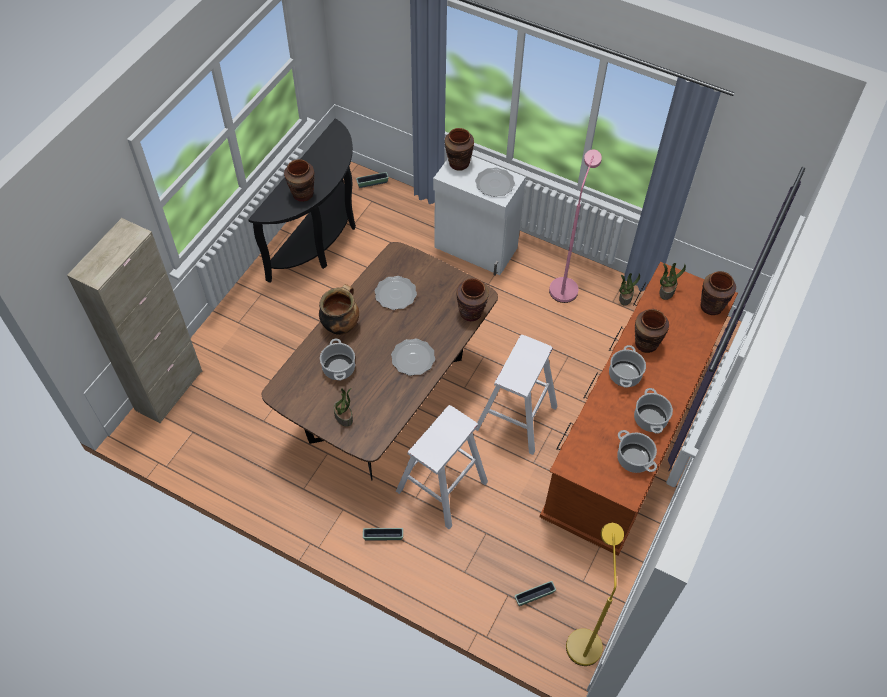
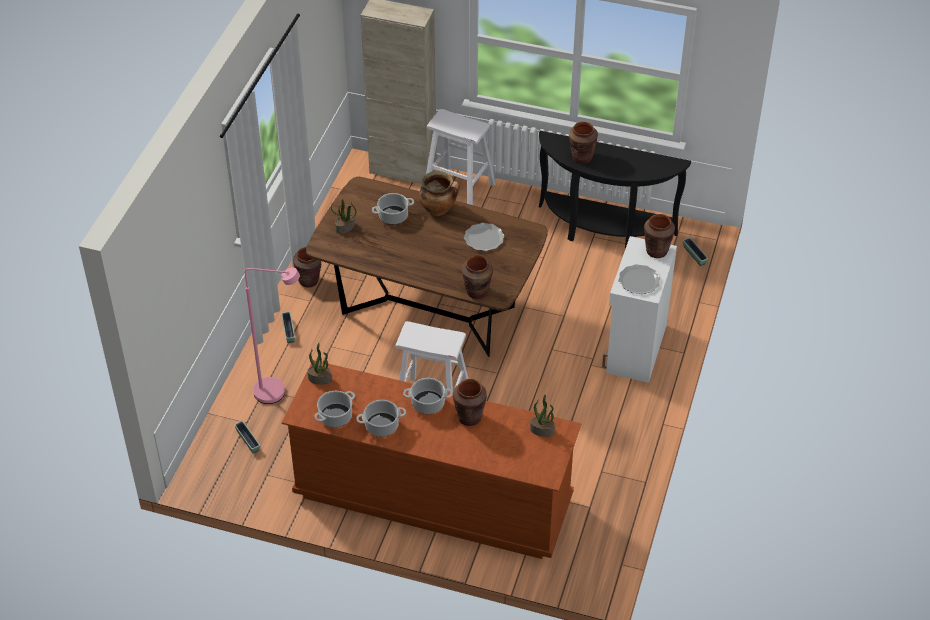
camera: 80 degrees right, 10 degrees down
(413, 358) = (415, 261): plate -> none
(441, 487) = (345, 362): white stool -> white stool (458, 192)
(565, 285) = (611, 428): pink floor lamp -> pink floor lamp (278, 393)
(583, 637) = (213, 479): yellow floor lamp -> none
(625, 297) = (611, 482): potted plant -> potted plant (320, 378)
(711, 306) = (532, 467): brown vase -> brown vase (309, 281)

